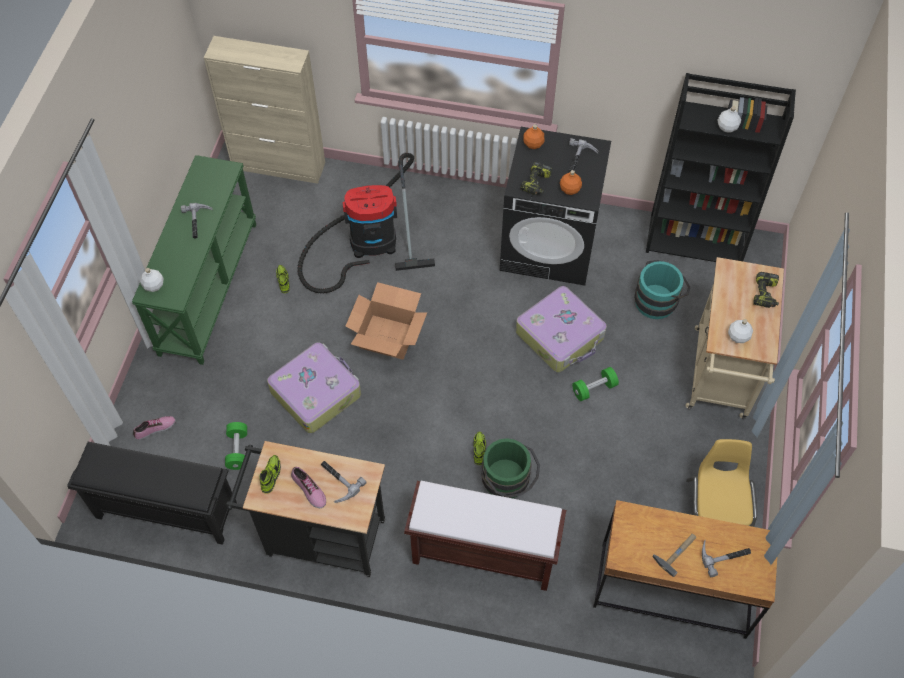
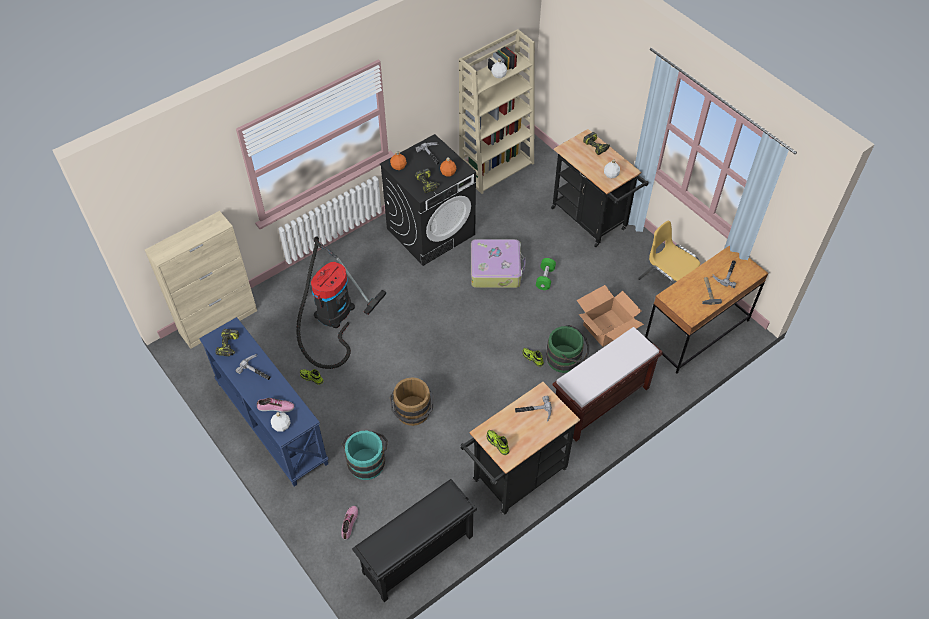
camera: 50 degrees left, 5 degrees down
(205, 182) = (229, 346): none -> power drill
(207, 287) = (270, 423): green console table -> blue console table
(237, 450) = (412, 484): green dumbbell -> none
(308, 490) = (525, 430): shoe -> shoe (276, 408)
(316, 392) = (413, 414): suitcase -> brown bucket
(387, 336) = (411, 350): cardboard box -> cardboard box (606, 327)
(658, 300) = (518, 211): turquoise bucket -> turquoise bucket (367, 460)
(696, 240) = (497, 167): black bookcase -> beige bookcase
(720, 379) = (592, 221): beige cart -> black cart

